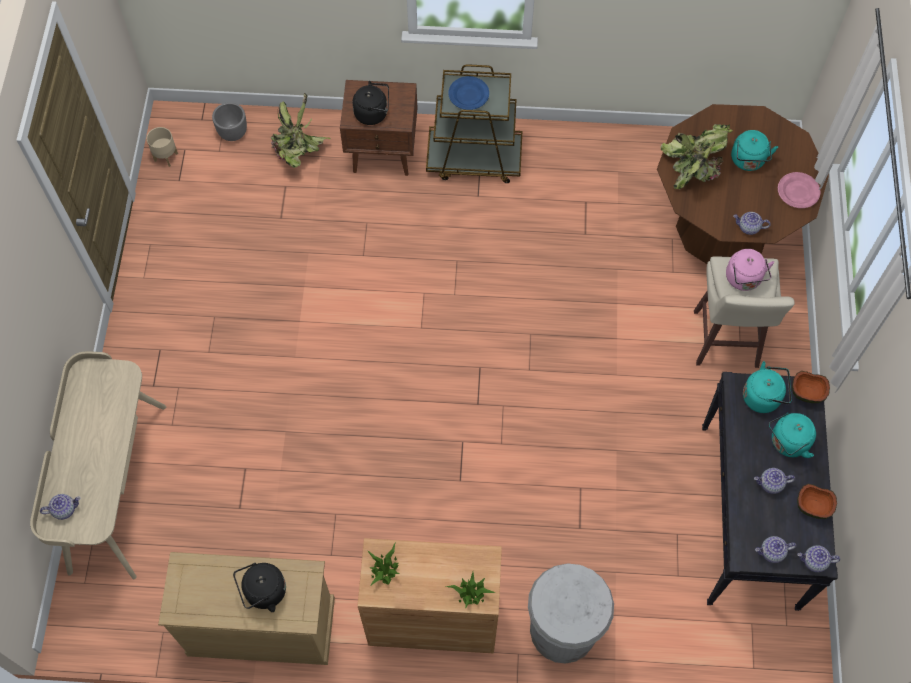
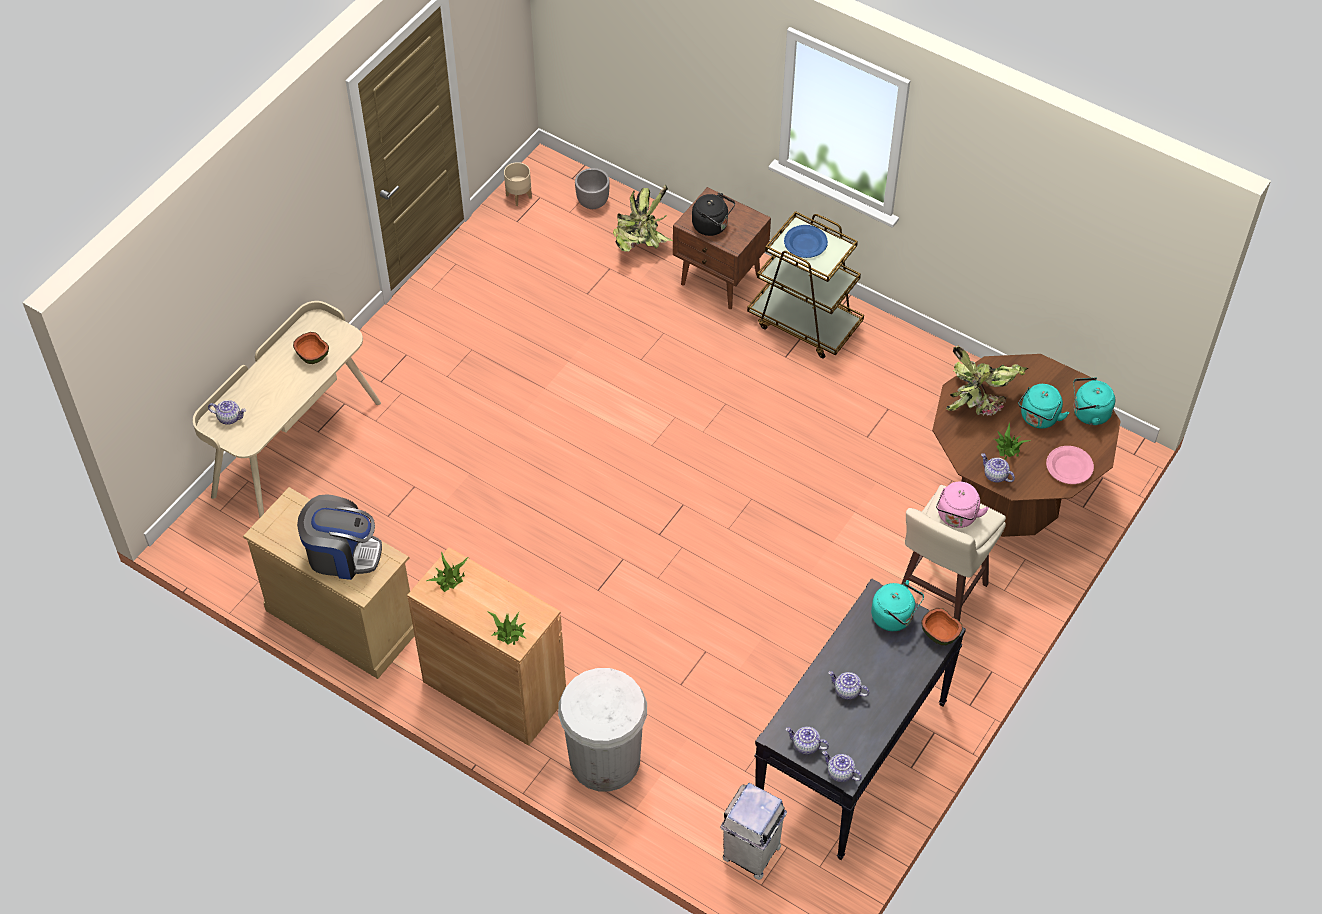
camera: 30 degrees right, 10 degrees down
(263, 592) = (342, 554): black kettle -> coffee machine
(728, 645) = (750, 853): none -> white trash can
(742, 199) = (1008, 448): none -> potted plant
(787, 443) = (888, 666): turquoise kettle -> turquoise kettle (1088, 413)
(813, 506) = (874, 728): bowl -> bowl (313, 355)

